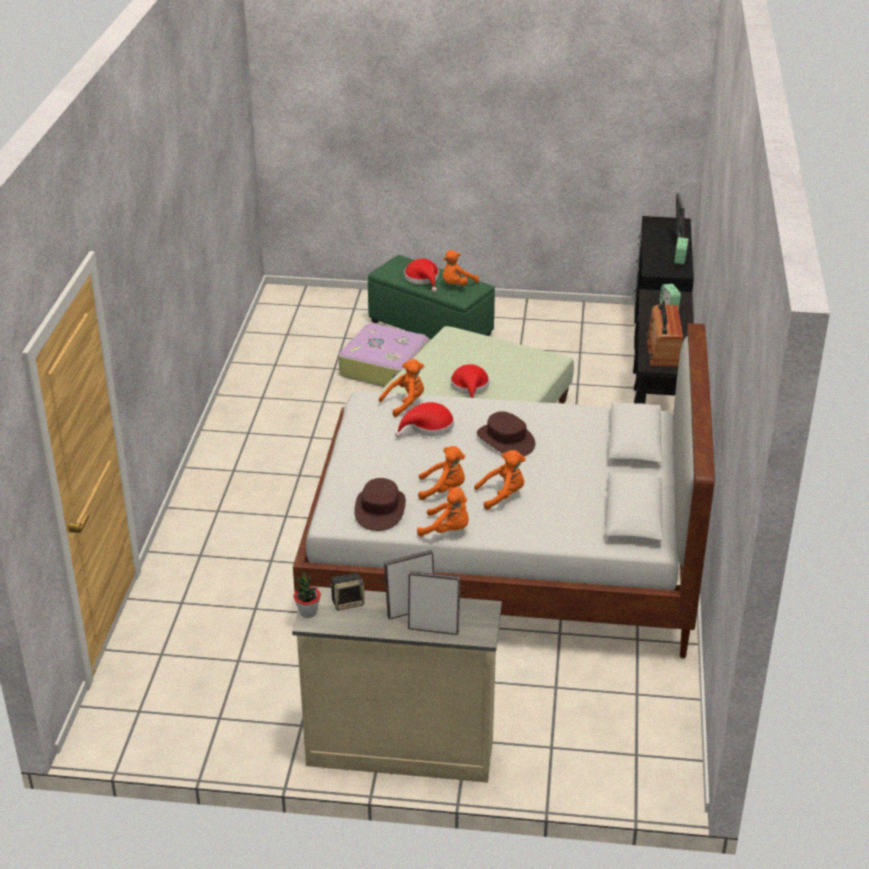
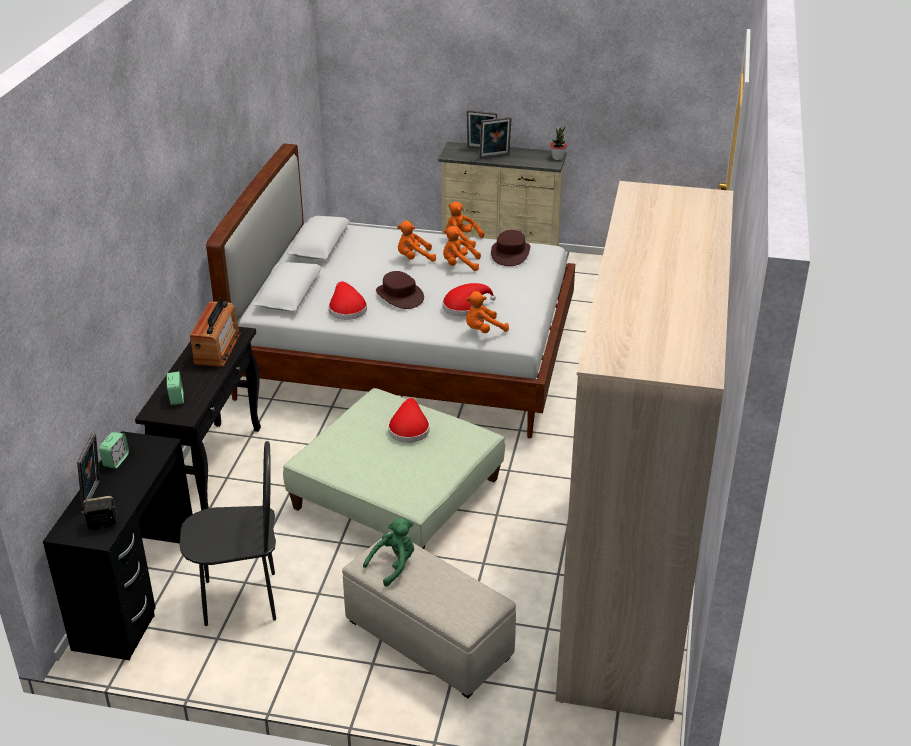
camera: 175 degrees left, 0 degrees up
(279, 365) = (628, 584): none -> wardrobe
(348, 602) = (533, 161): speaker -> speaker (102, 524)
(384, 367) = (496, 572): suitcase -> none
(423, 279) = (438, 578): red hat -> red hat (346, 309)
(429, 328) = (429, 640): green ottoman -> beige ottoman
(457, 285) = (394, 565): orange plush toy -> green plush toy
(577, 342) = (240, 599): none -> black chair

